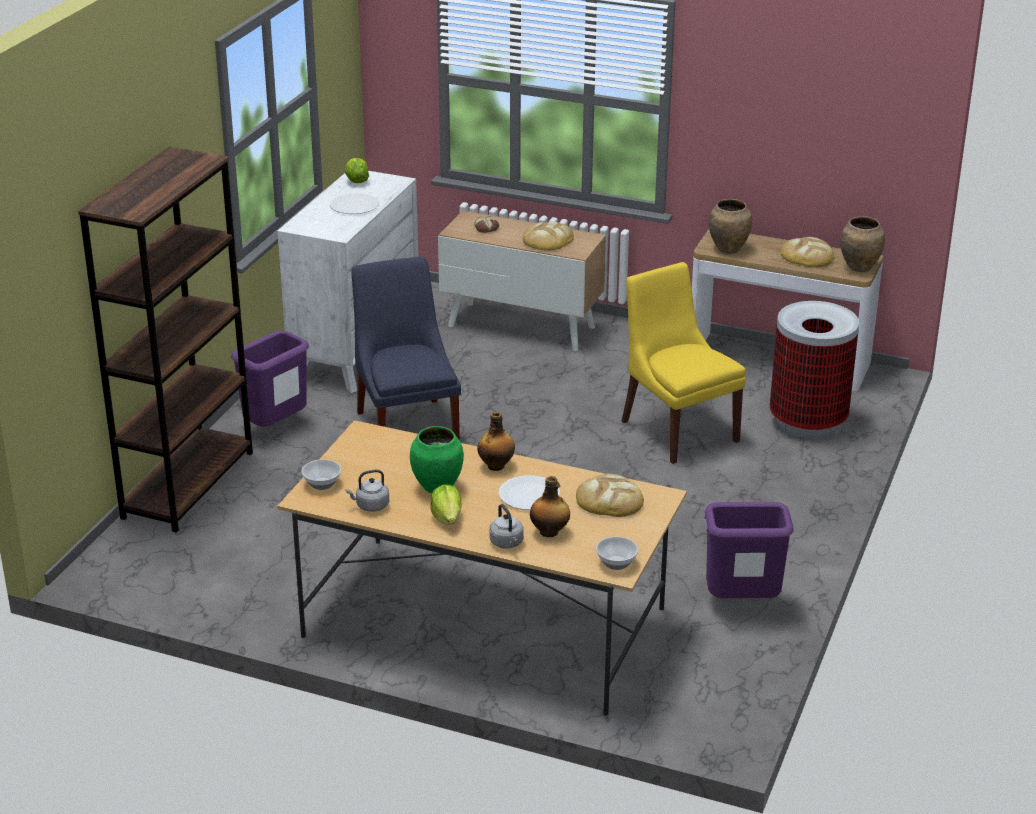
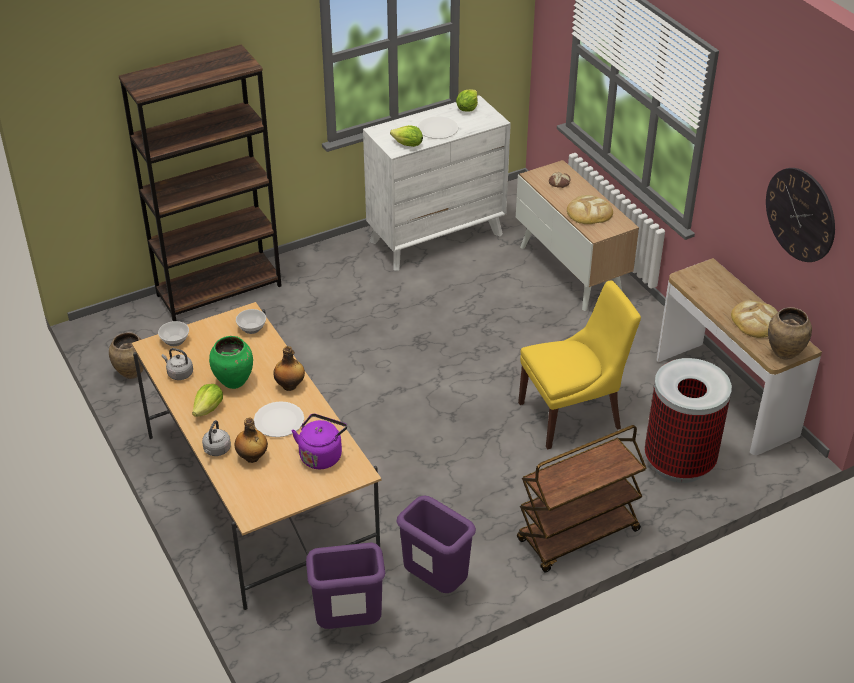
camera: 40 degrees right, 10 degrees up
(276, 428) = (316, 274): purple trash can -> purple trash can (348, 624)
(345, 227) = (408, 145): none -> lettuce
(407, 425) = (397, 314): blue chair -> none
(609, 500) = (321, 455): bread -> purple kettle
(616, 562) = (259, 507): bowl -> bowl (252, 328)
(677, 429) = (572, 414): yellow chair -> yellow chair turned 60 degrees clockwise
(728, 249) = (699, 285): brown vase -> brown vase (131, 373)
(806, 511) = (578, 536): none -> brown cart
(825, 126) = (800, 214): none -> wall clock

